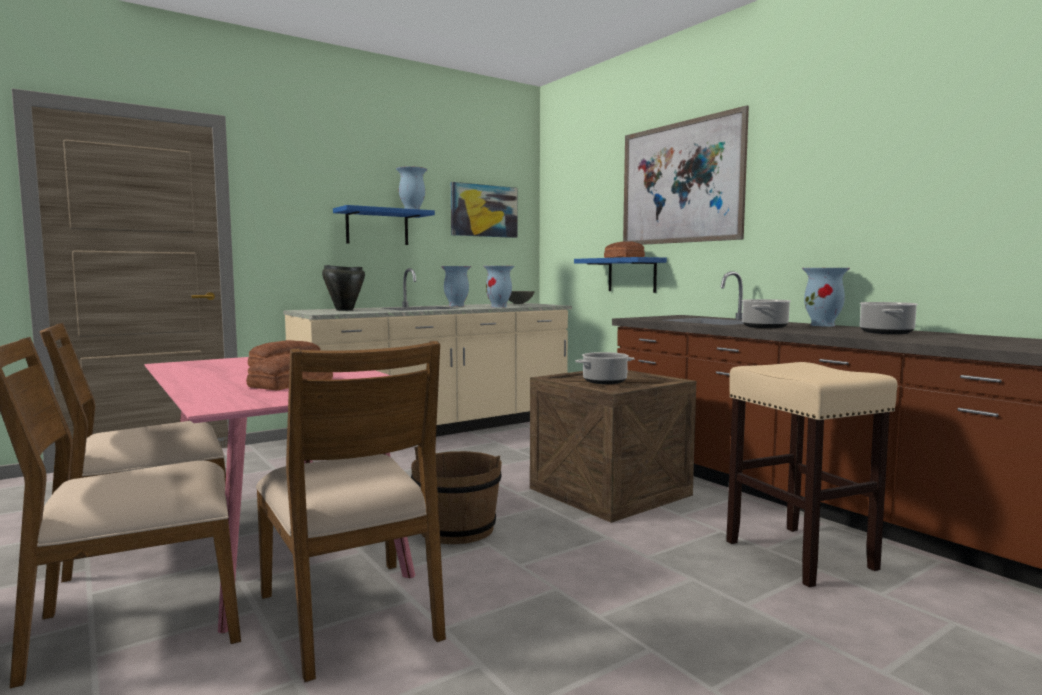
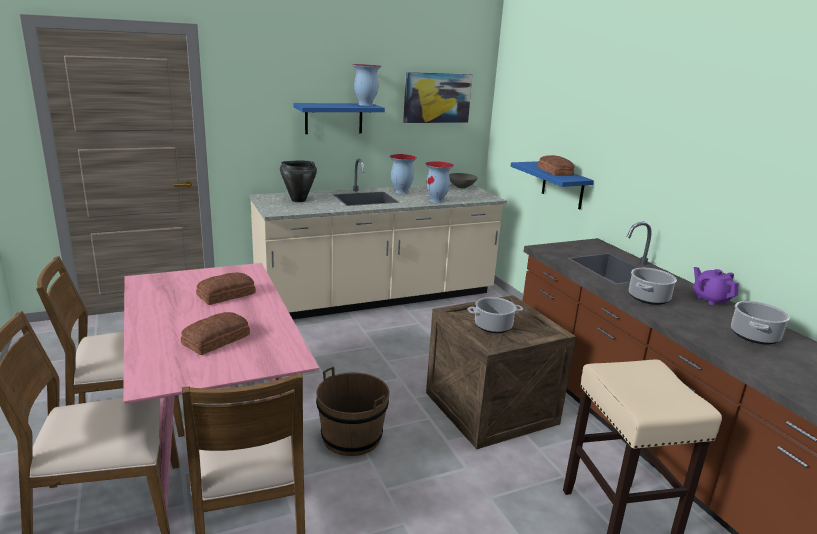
camera: 10 degrees right, 15 degrees up
(680, 183) = (616, 112): picture -> none
(823, 325) = (710, 299): vase -> purple teapot

